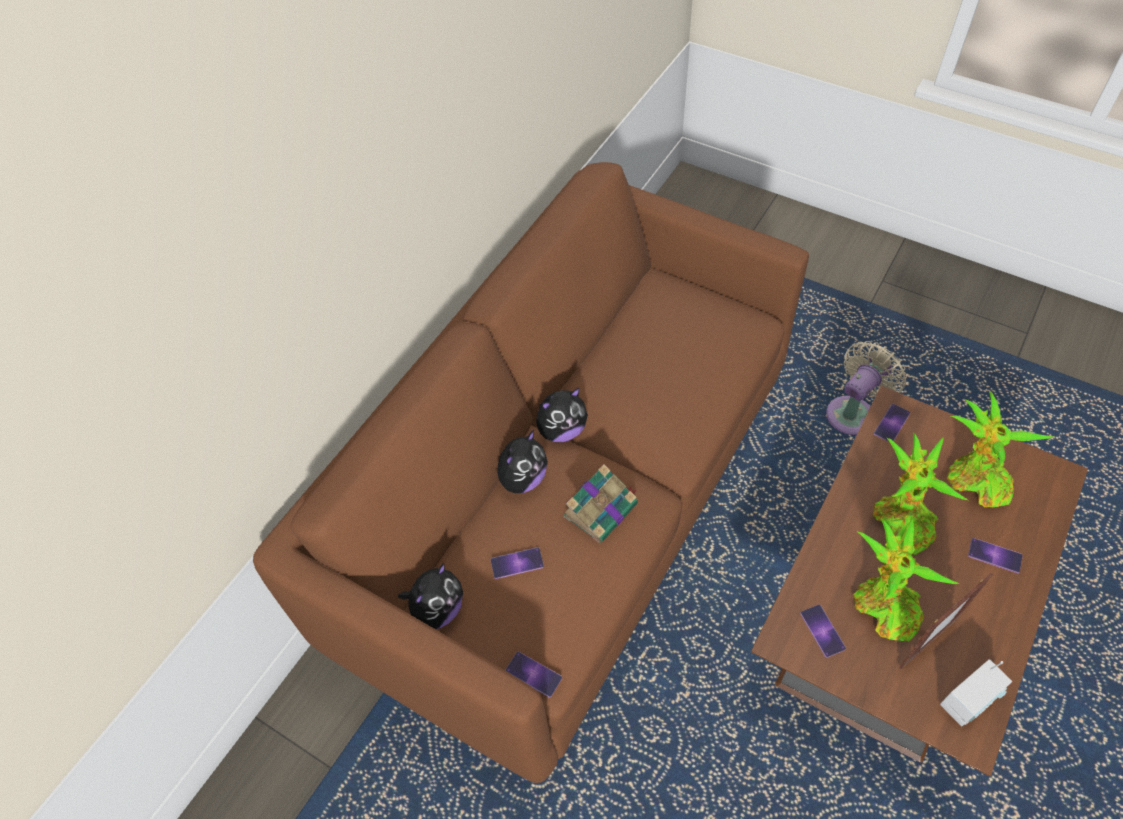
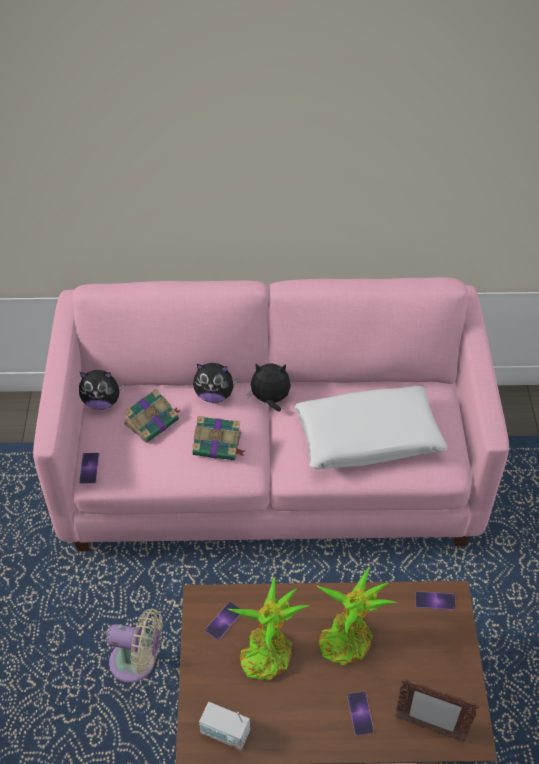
camera: 55 degrees right, 5 degrees down
(517, 563) = (152, 421): phone -> book
(561, 430) = (270, 400): plush toy -> plush toy turned 150 degrees clockwise
(568, 507) = (270, 470): brown sofa -> pink sofa
(681, 366) = (368, 437): none -> white pillow
(853, 412) = (493, 617): beige fan -> beige fan (137, 662)
(926, 644) = (254, 690): picture frame -> picture frame (428, 728)
(974, 480) = (421, 677): potted plant -> none

